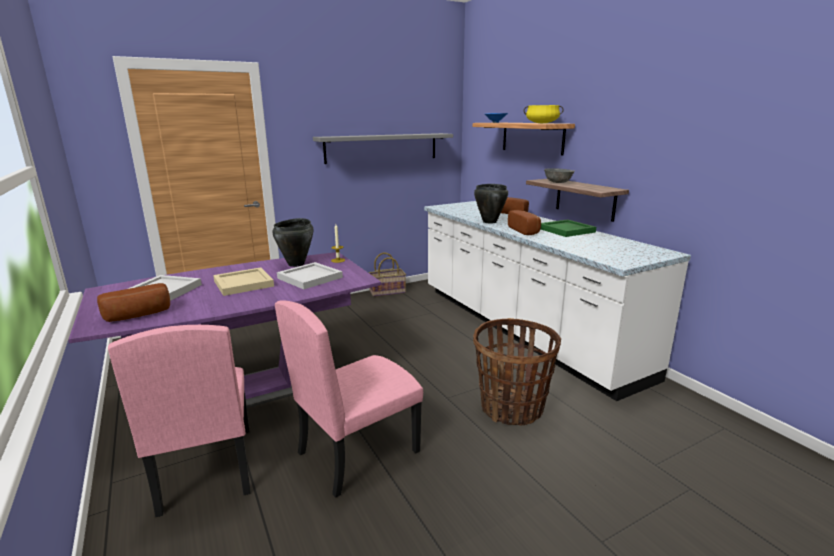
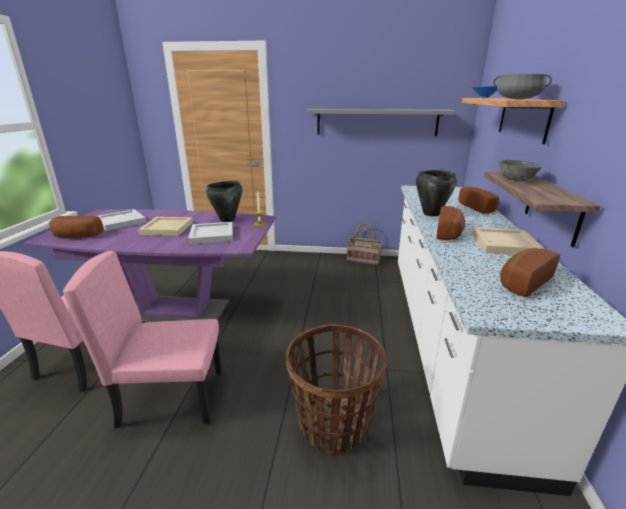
camera: 35 degrees right, 5 degrees up
(542, 123) = (517, 99): yellow cooking pot -> grey cooking pot
(566, 230) = (505, 243): green tray -> beige tray
(609, 246) = (522, 282): none -> bread

